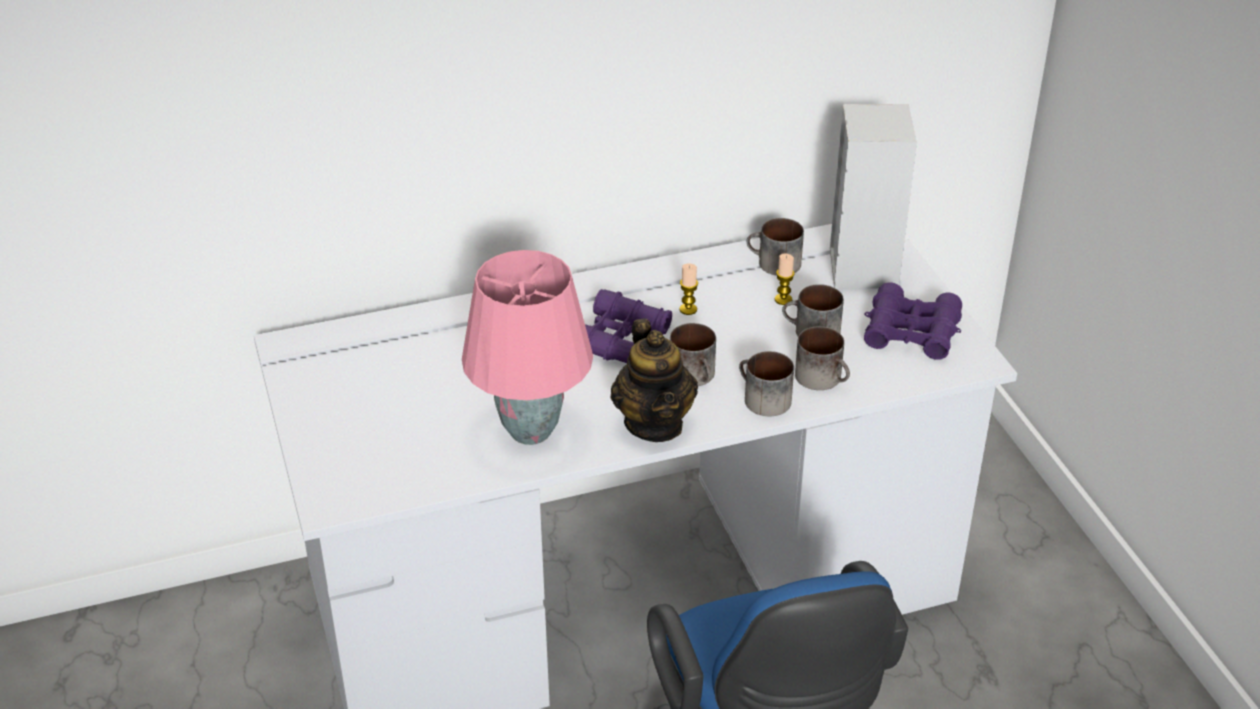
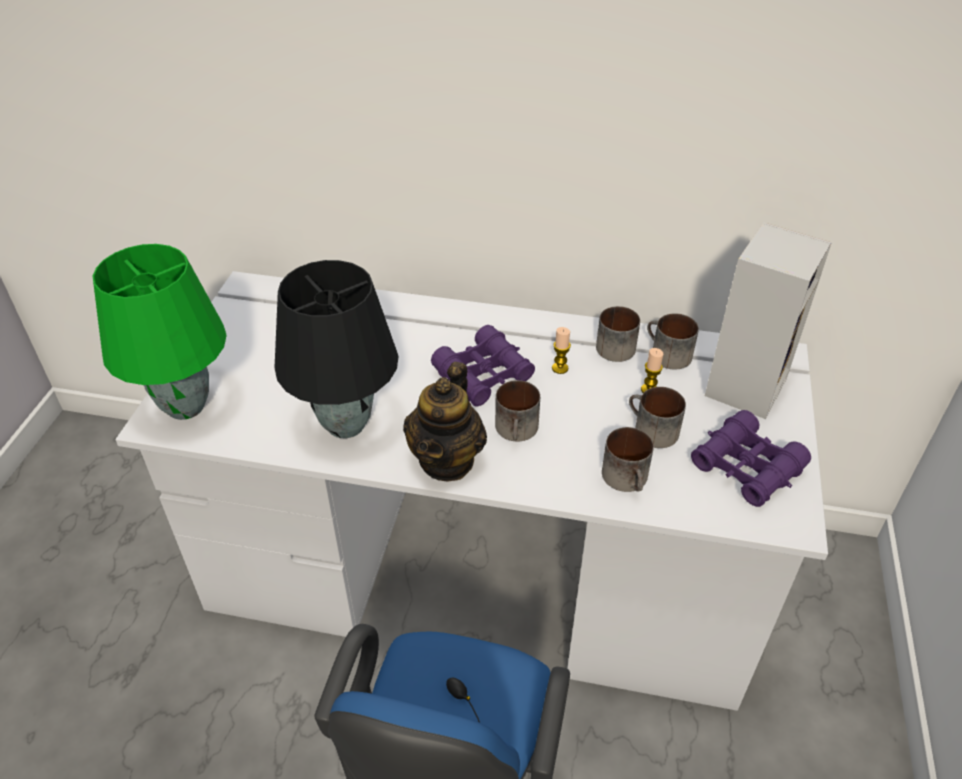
camera: 30 degrees right, 5 degrees up
(347, 478) = (184, 407): none -> green table lamp
(532, 432) = (347, 426): pink table lamp -> black table lamp
(761, 399) = (556, 476): mug -> mug (612, 345)

